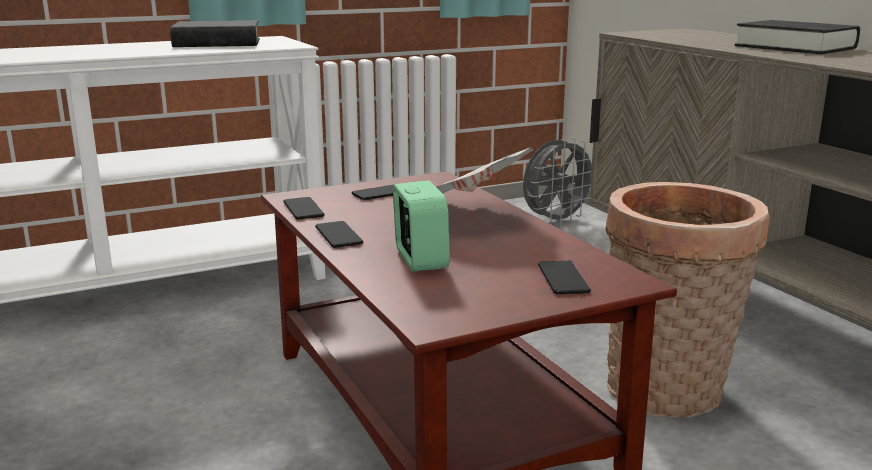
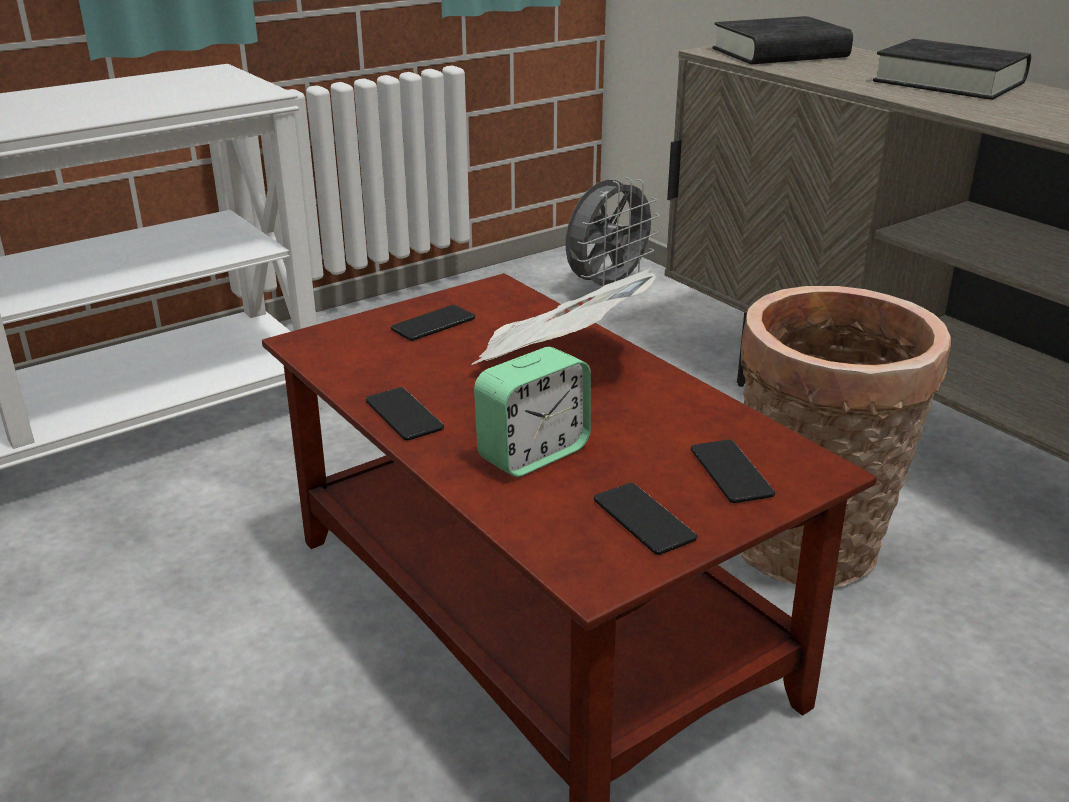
camera: 10 degrees left, 10 degrees up
(217, 43) = (142, 91): black book -> black book (780, 53)
(303, 209) = (334, 366): phone -> phone (644, 519)
(420, 260) = (533, 454): alarm clock -> alarm clock turned 75 degrees clockwise

